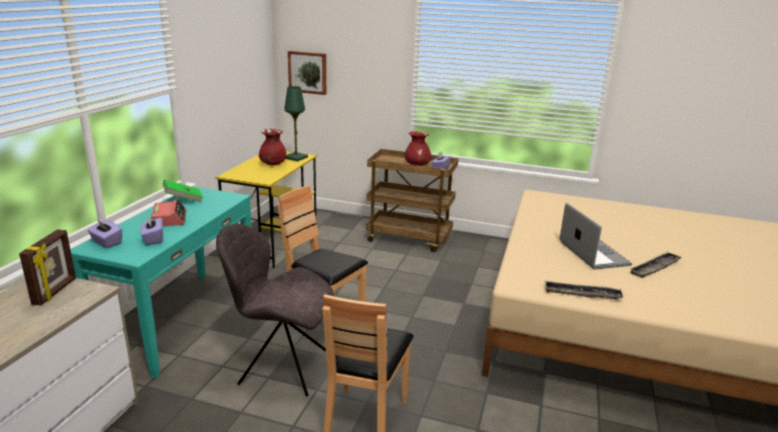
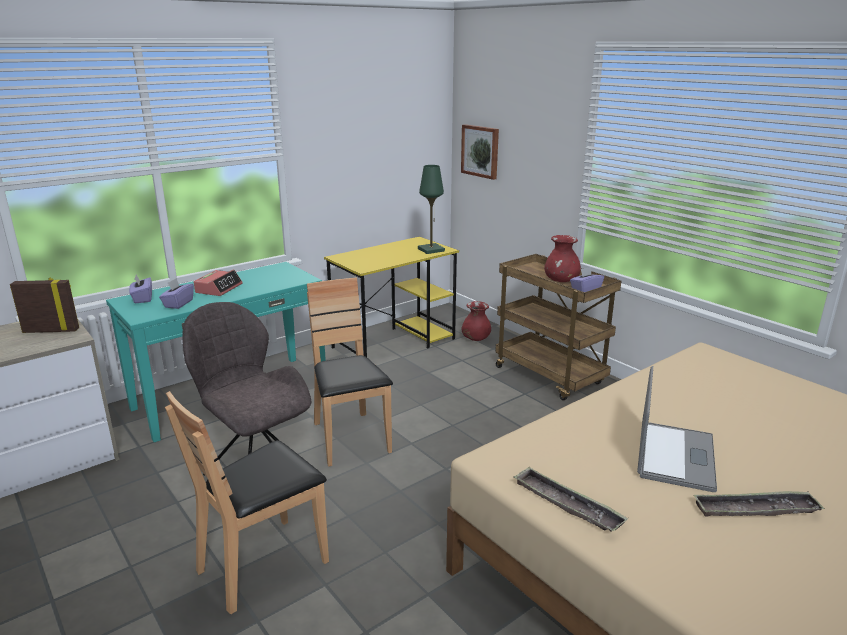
camera: 35 degrees right, 0 degrees up
(55, 291) = (51, 330): picture frame -> picture frame turned 135 degrees counterclockwise
(183, 199) = (258, 272): green book -> none
(273, 164) = (397, 253): red vase -> red vase (475, 339)

